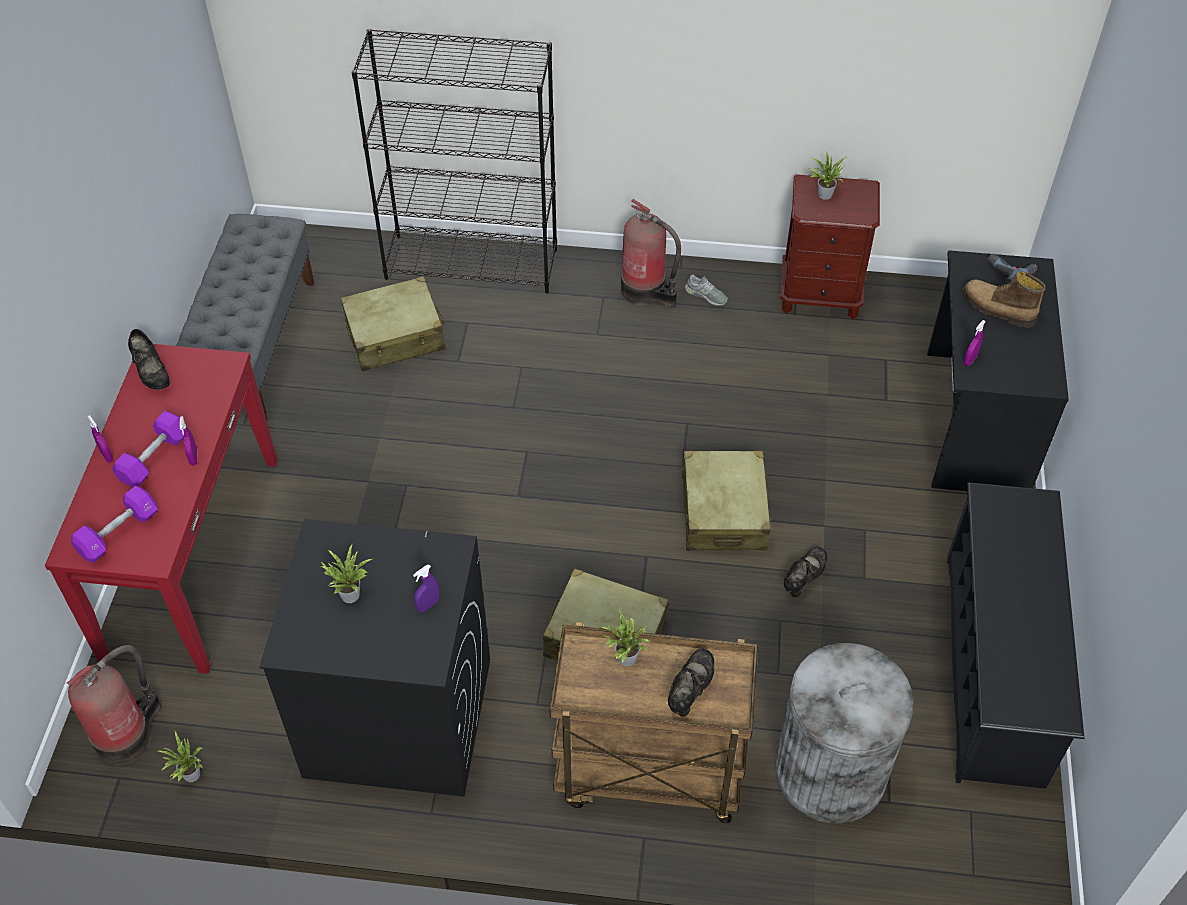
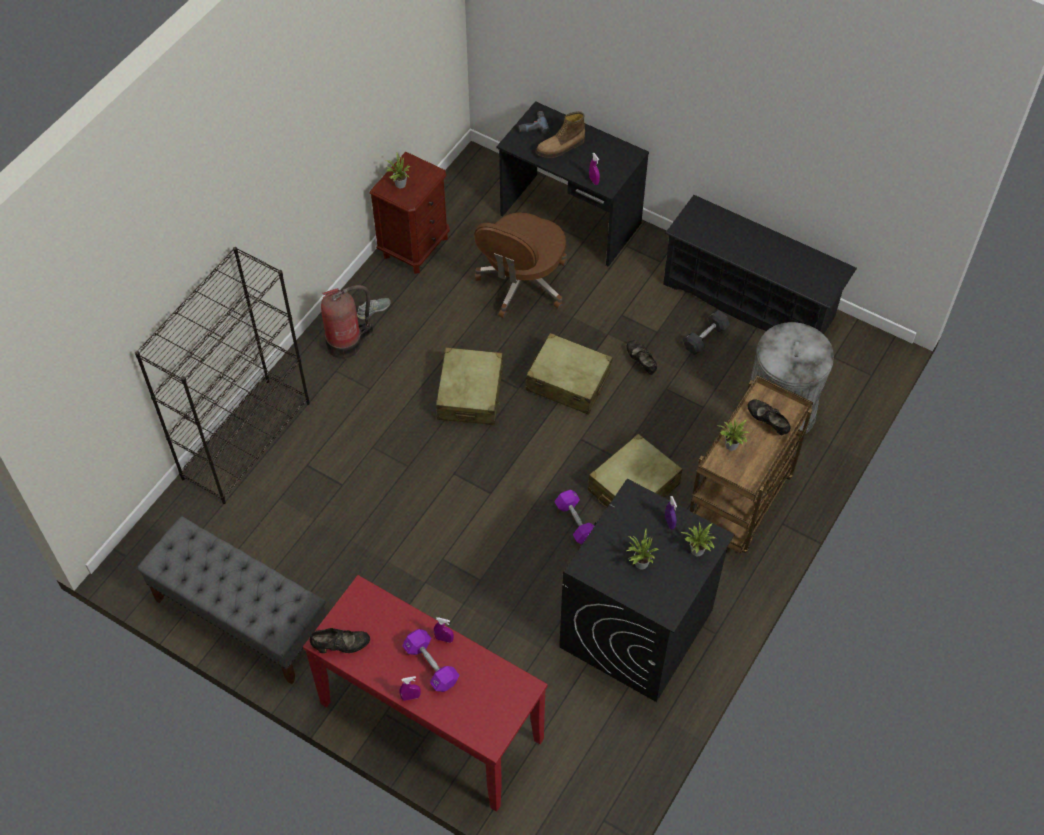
camera: 65 degrees left, 5 degrees up
(118, 533) = (491, 706): purple dumbbell -> purple dumbbell (576, 522)
(127, 735) = (571, 806): fire extinguisher -> none
(189, 775) = (622, 773): potted plant -> potted plant (697, 552)
(396, 336) = (291, 516): beige suitcase -> beige suitcase (470, 394)
(839, 412) = (522, 284): none -> brown office chair
(893, 636) = (705, 338): none -> black dumbbell

